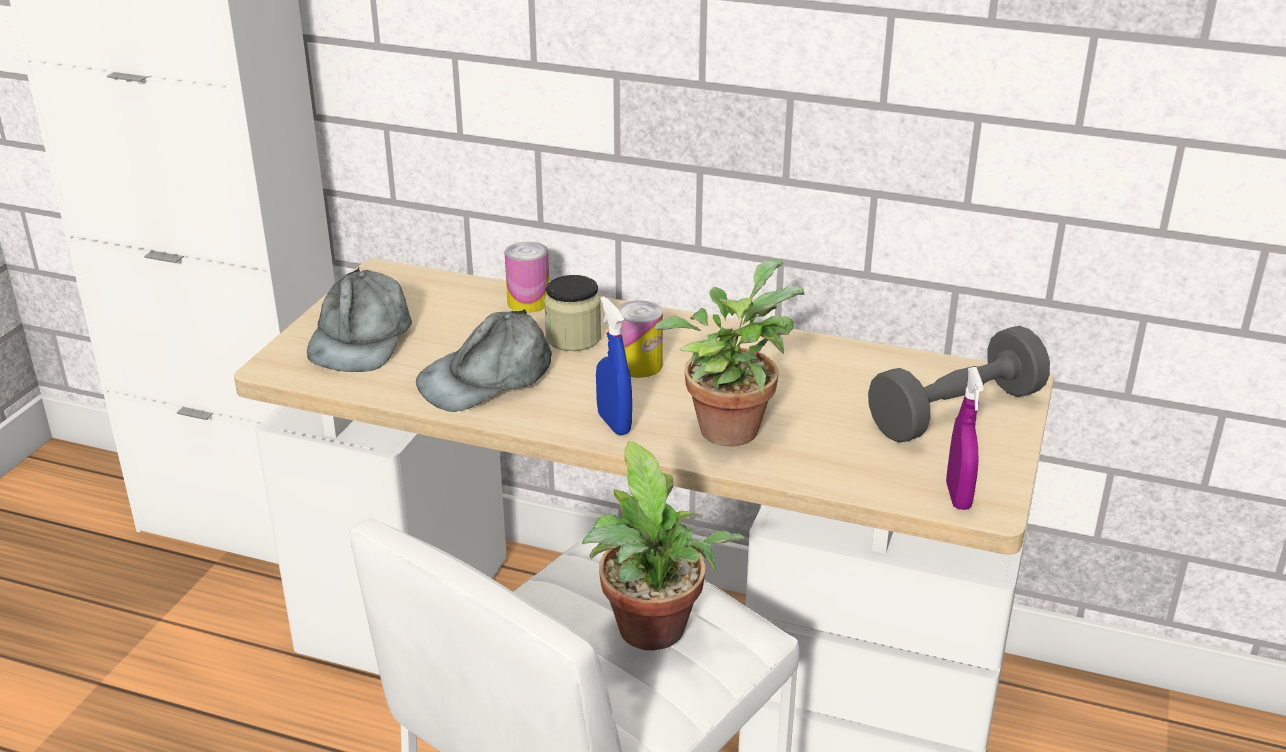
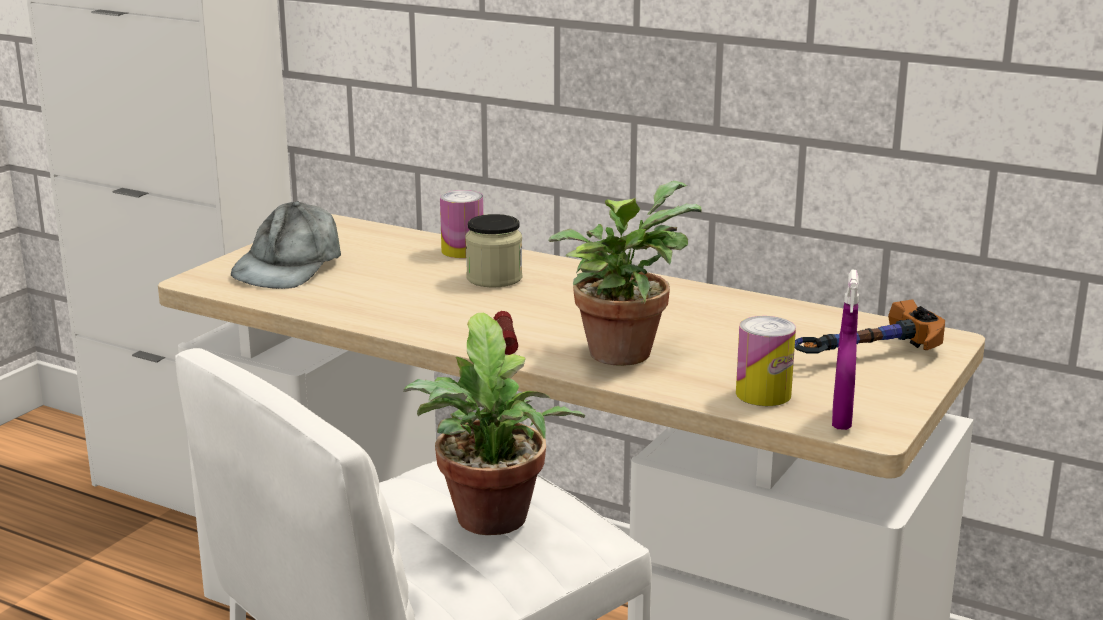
camera: 10 degrees right, 10 degrees down
(487, 377) = (395, 300): grey cap -> none
(614, 423) = (505, 341): blue spray bottle -> flashlight
(639, 365) = (550, 301): can -> can (763, 394)
(955, 412) = (866, 357): grey dumbbell -> hammer

